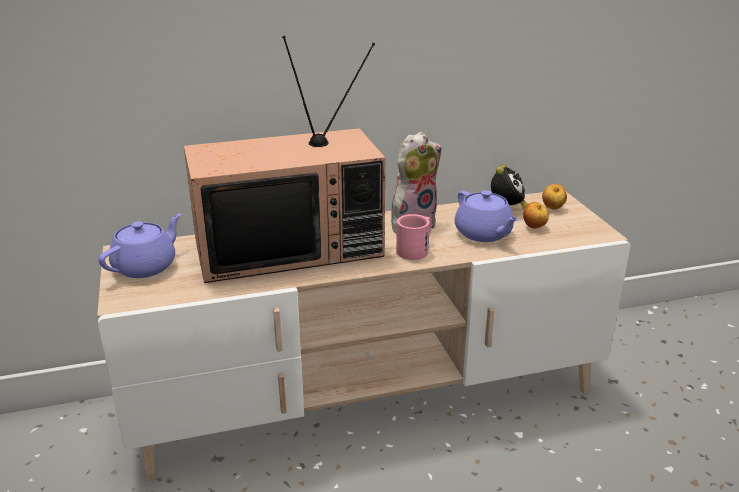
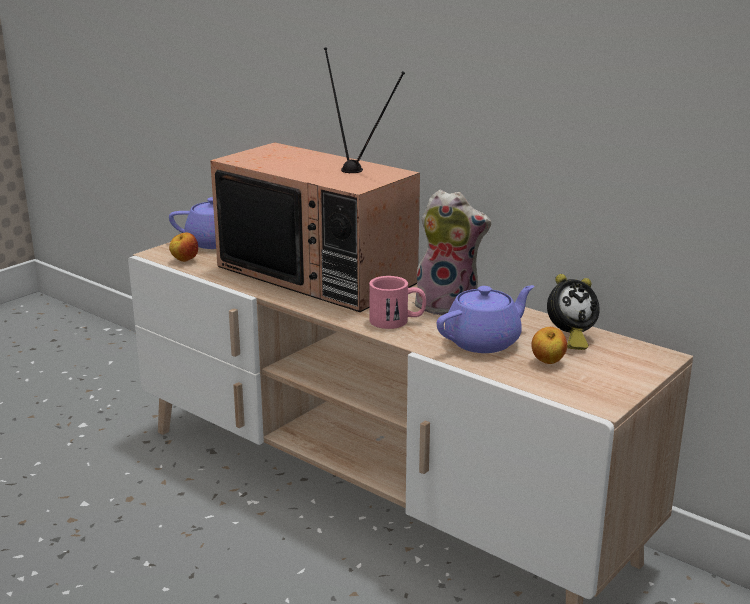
camera: 55 degrees right, 5 degrees down
(484, 234) = (484, 342): purple teapot -> purple teapot turned 150 degrees counterclockwise
(552, 208) = (620, 361): apple -> apple (184, 260)

